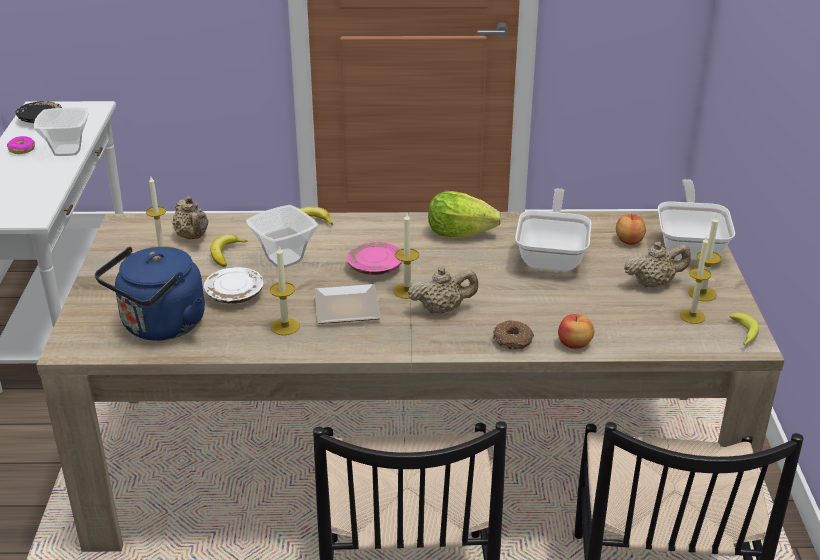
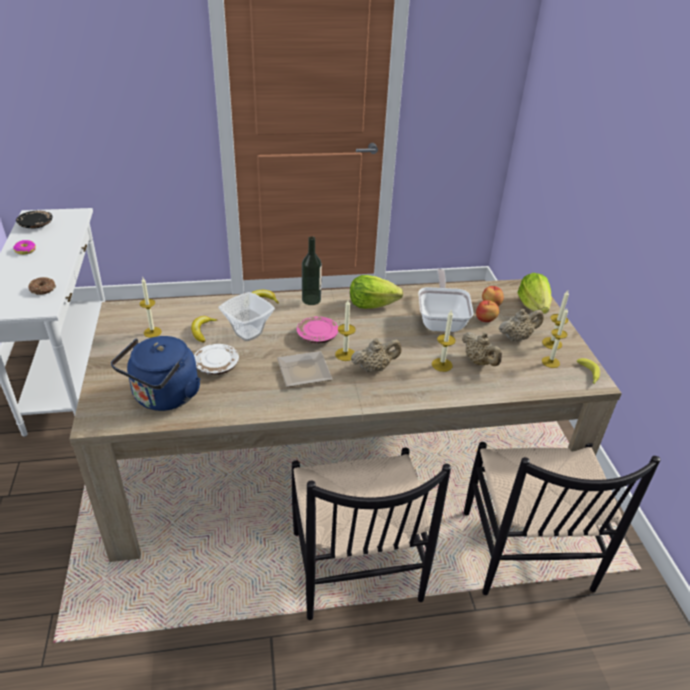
camera: 10 degrees left, 5 degrees up
(66, 150) = (61, 249): bowl -> none
(192, 237) = (174, 318): beige teapot -> beige teapot (479, 362)
(285, 326) = (261, 390): candle -> candle (442, 365)
(378, 223) = (311, 300): none -> bottle
(513, 341) = (432, 391): donut -> donut (43, 290)
(575, 344) = (476, 390): apple -> apple (486, 319)
(690, 246) = (533, 306): frying pan -> lettuce

